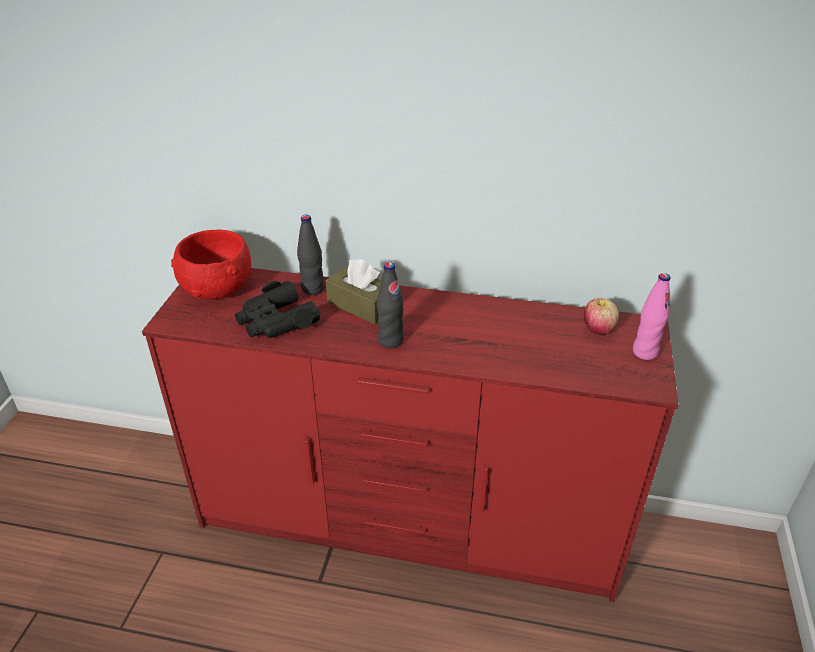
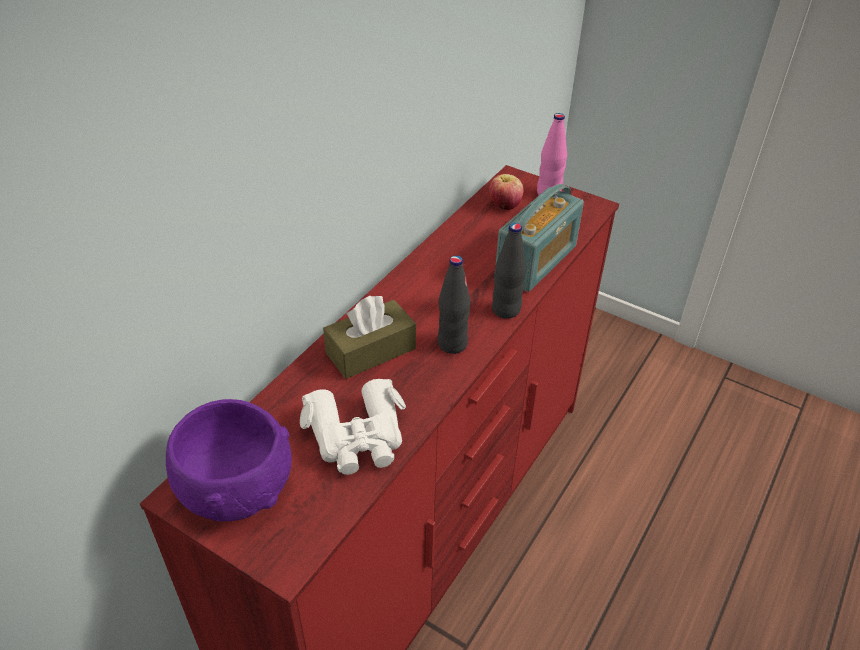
camera: 70 degrees left, 5 degrees up
(218, 288) = (236, 486): red bowl -> purple bowl
(276, 321) = (357, 436): black binoculars -> white binoculars
(312, 289) = (307, 386): black bottle -> black bottle (506, 310)
(529, 364) = (536, 261): none -> radio

